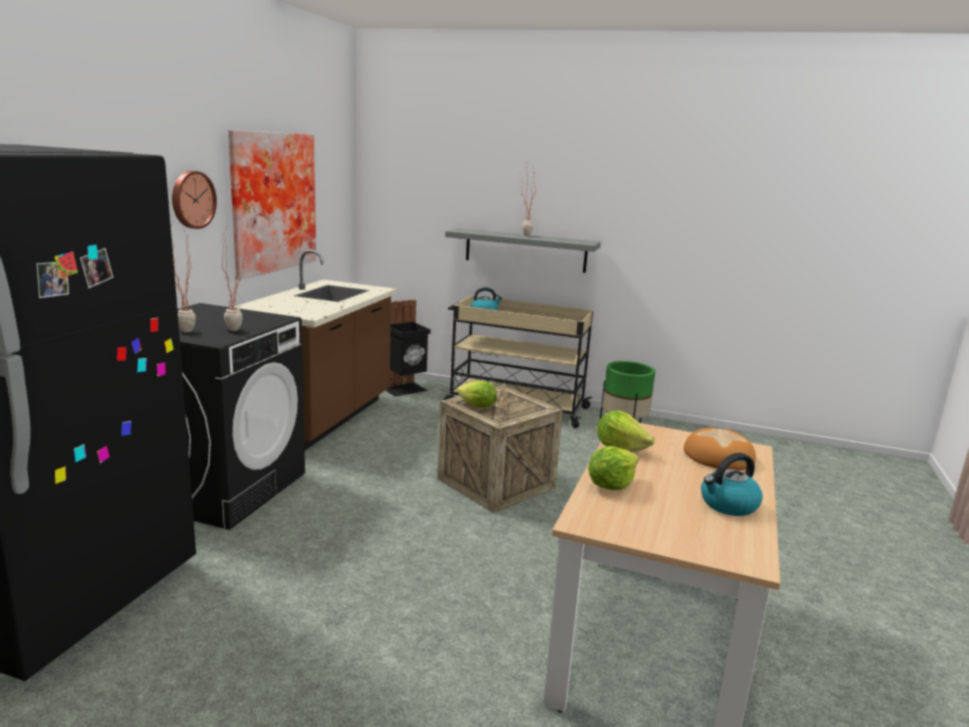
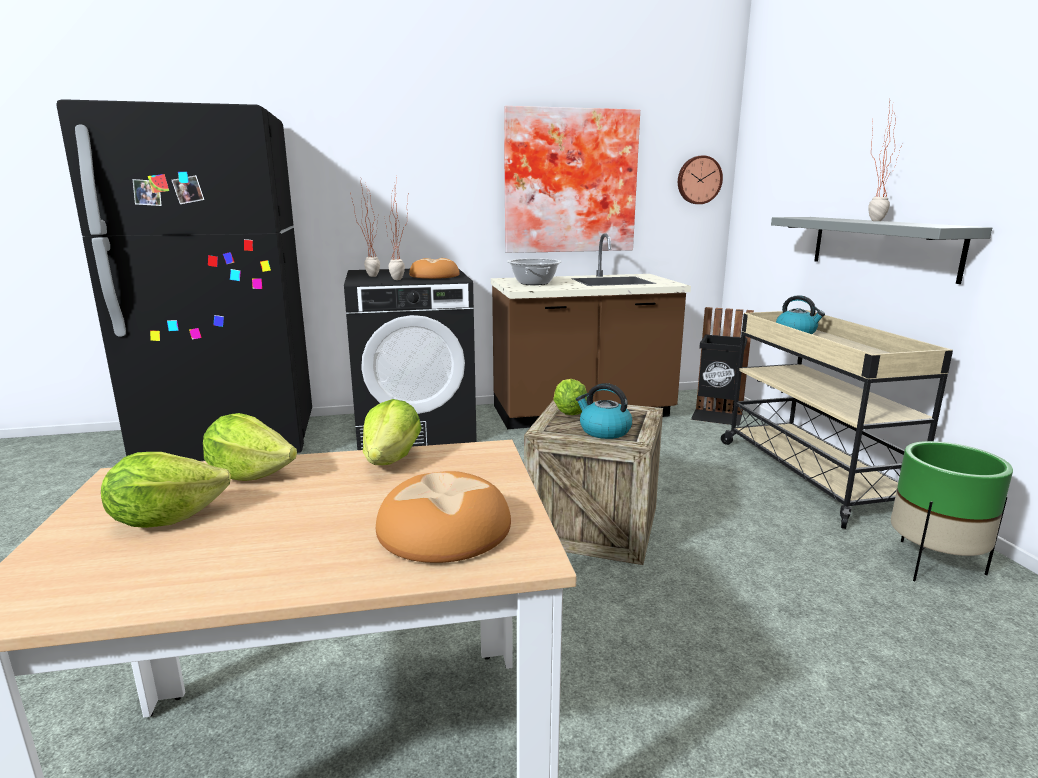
camera: 60 degrees right, 0 degrees up
(192, 199) = (456, 172): wall clock -> wall clock (698, 180)
(244, 318) = (435, 276): none -> bread
(291, 307) = (534, 283): none -> cooking pot
(663, 514) = (166, 518): none -> lettuce
(728, 505) = (225, 563): kettle -> kettle (604, 431)

